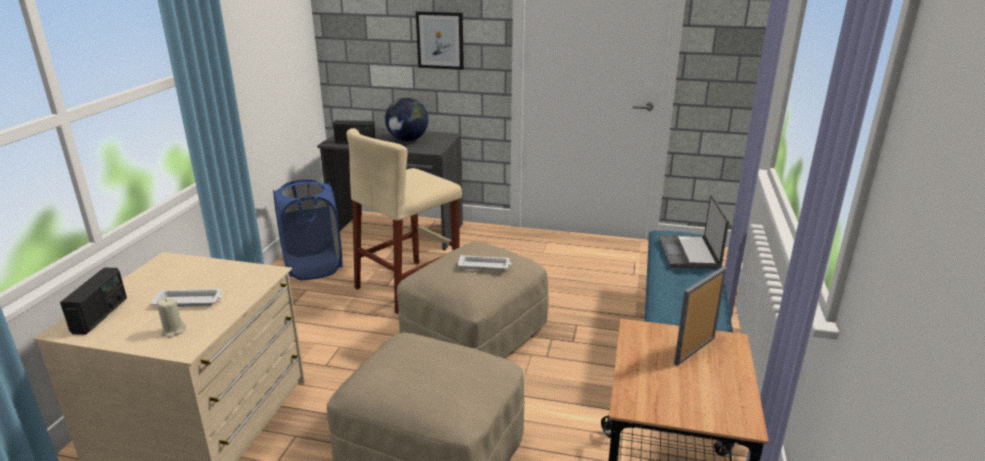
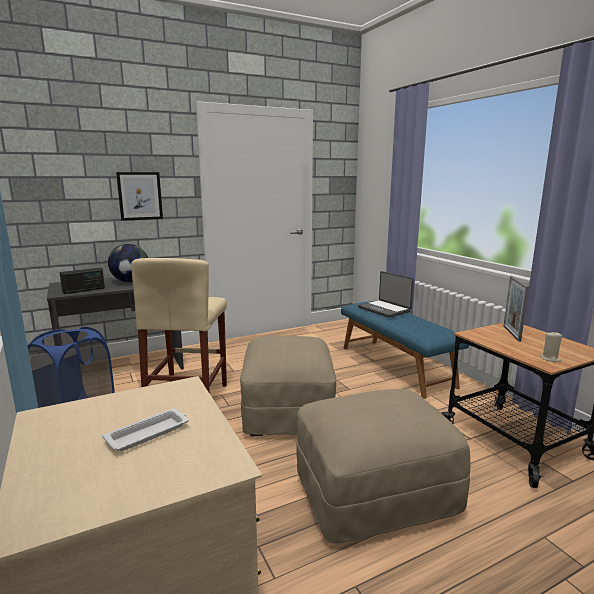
camera: 40 degrees left, 10 degrees down
(100, 315) = (54, 491): radio -> none
(173, 331) = (186, 461): beige candle -> beige candle (550, 359)
(485, 266) = (300, 344): white tray -> none

